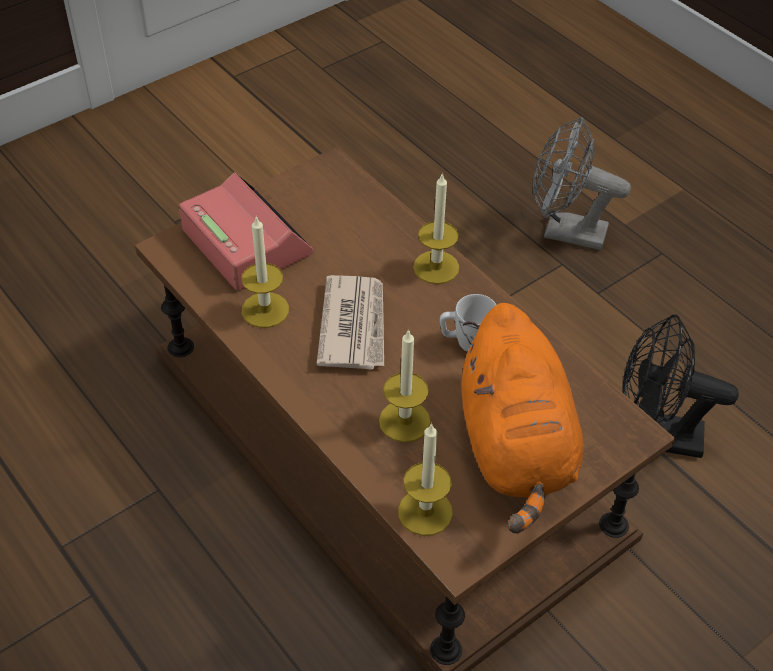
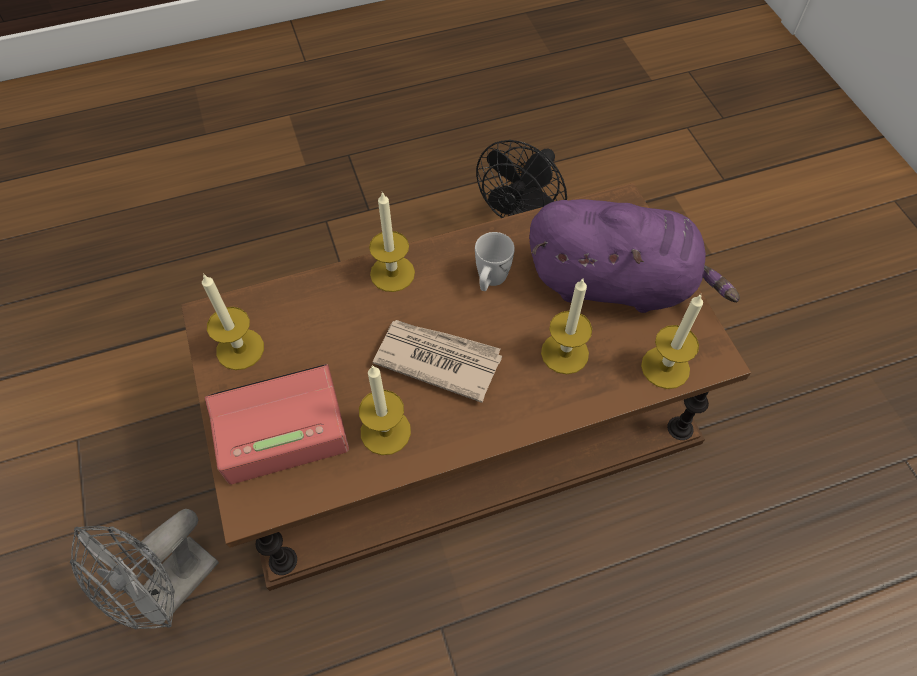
camera: 70 degrees left, 10 degrees up
(308, 194) = (240, 349): none -> candle
(515, 448) = (616, 283): orange plush toy -> purple plush toy
(564, 232) = (292, 206): grey fan -> grey fan (171, 590)

